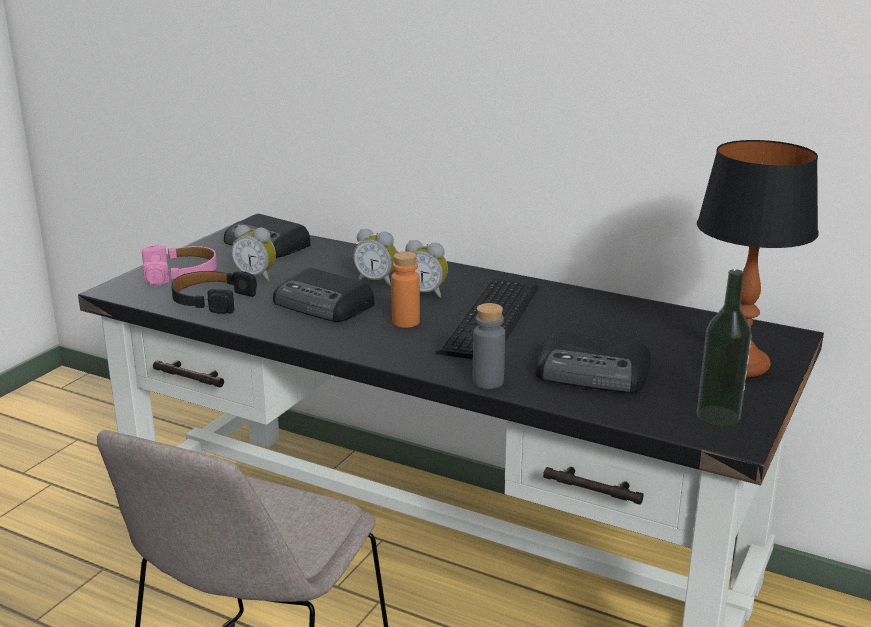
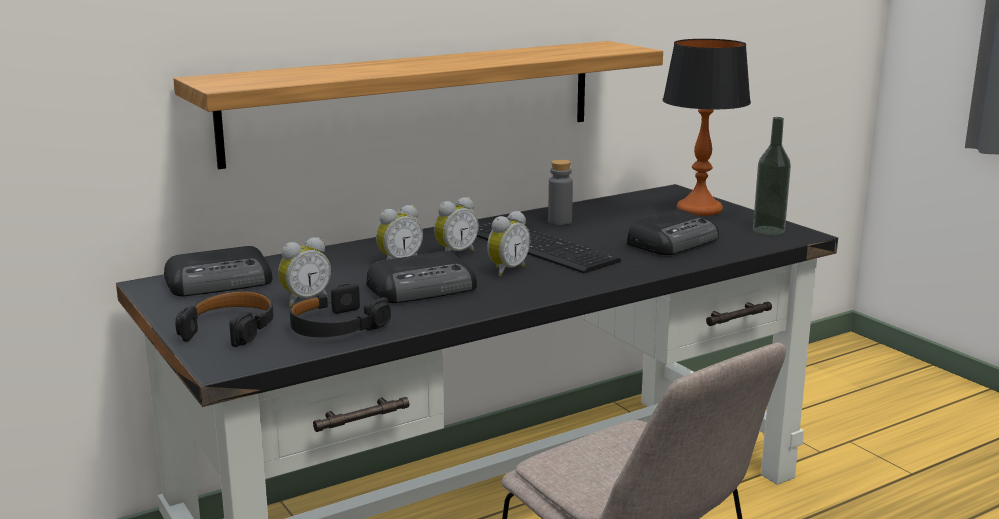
camera: 60 degrees left, 5 degrees down
(181, 273) = (231, 328): pink headphones -> black headphones
(405, 322) = (506, 270): orange bottle -> alarm clock
(487, 139) = (416, 100): none -> shelf
(488, 381) = (653, 269): grey bottle -> grey bottle (560, 221)

